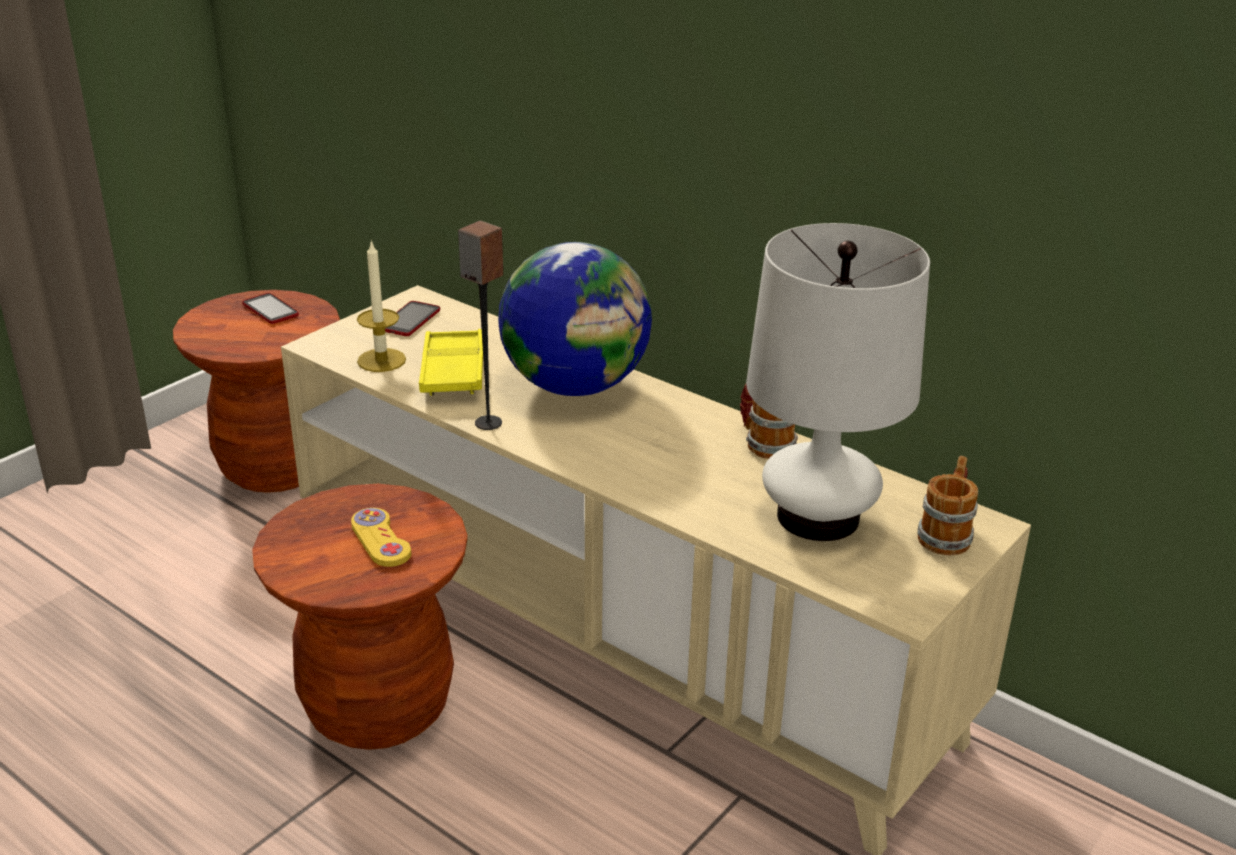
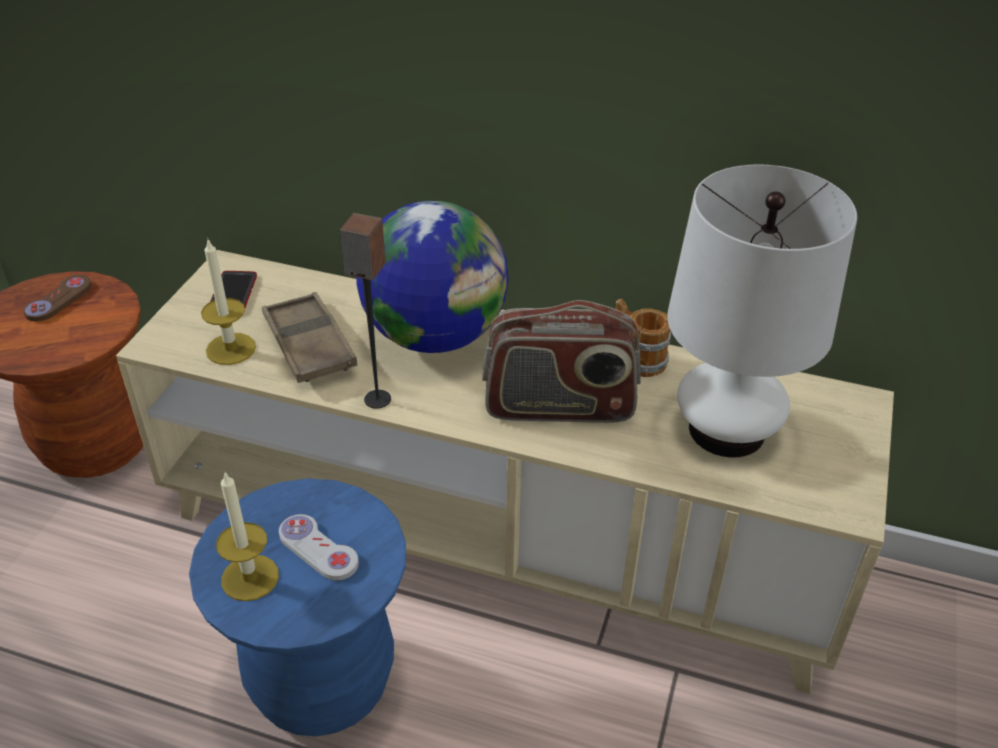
camera: 20 degrees left, 10 degrees up
(270, 310) = (59, 300): phone -> brown game controller
(308, 546) = (250, 577): none -> candle
(378, 706) = (322, 681): brown stool -> blue stool
(380, 539) = (318, 549): yellow game controller -> white game controller
(453, 370) = (309, 345): yellow tray -> brown tray
(658, 463) = (559, 406): none -> radio
(946, 533) = (837, 420): mug -> none

